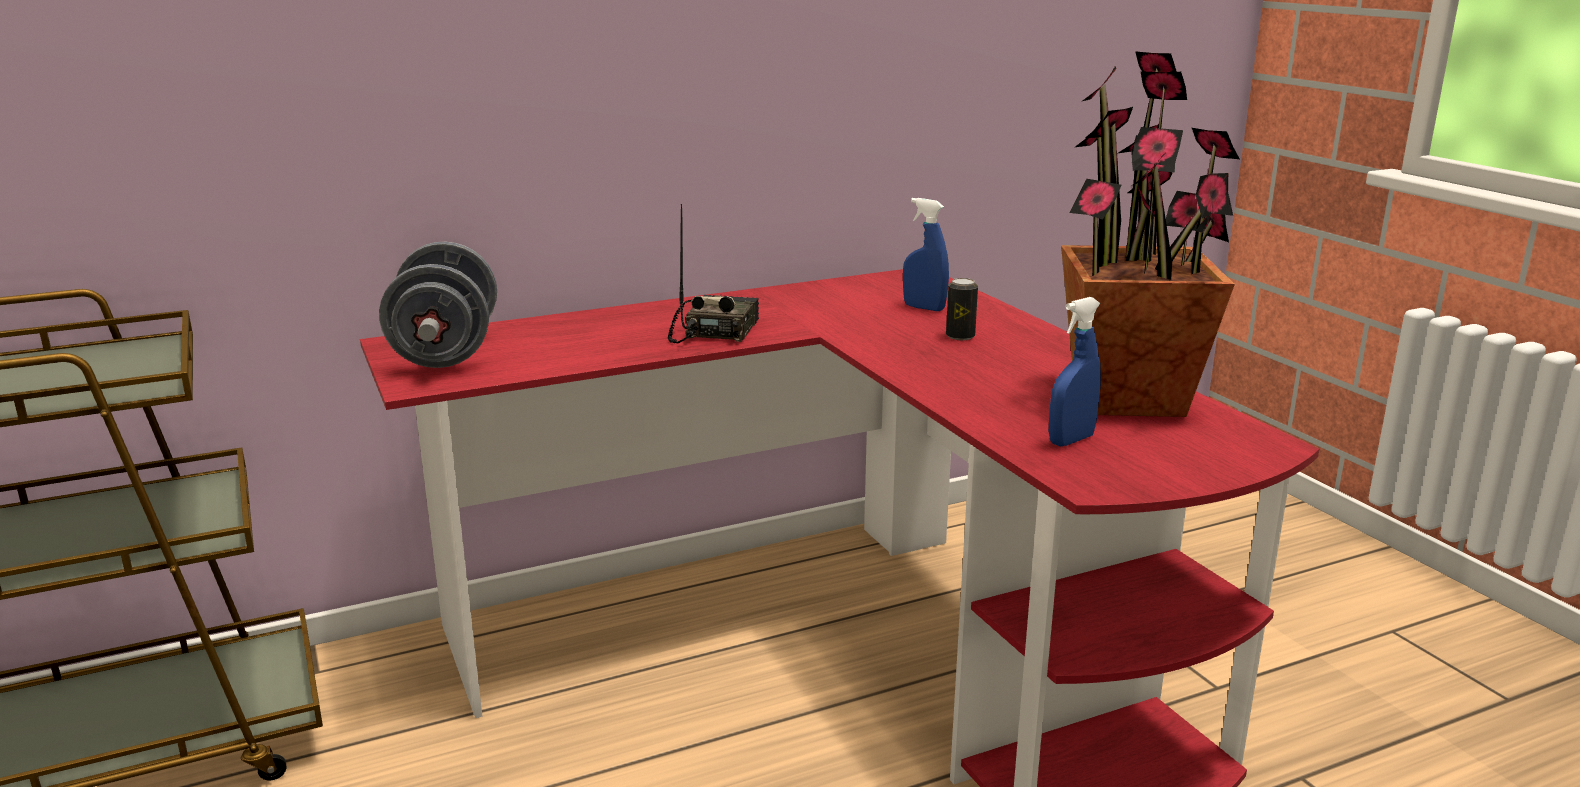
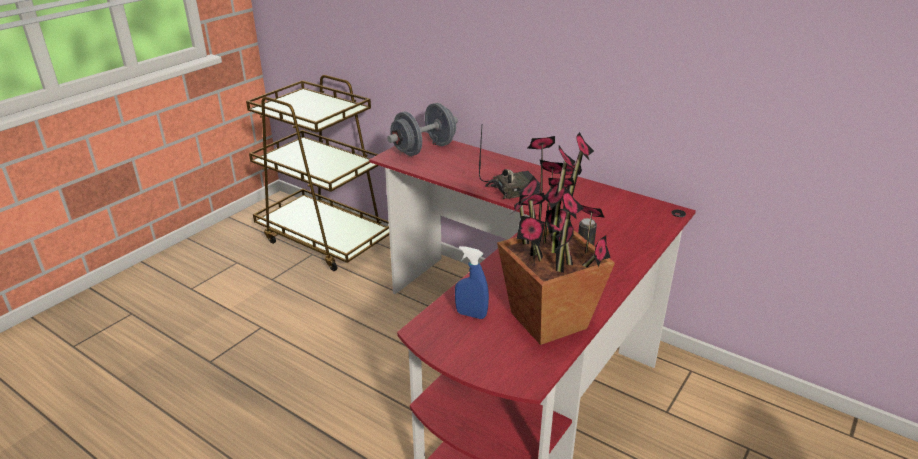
camera: 60 degrees right, 10 degrees up
(924, 308) = (617, 228): blue spray bottle -> none

